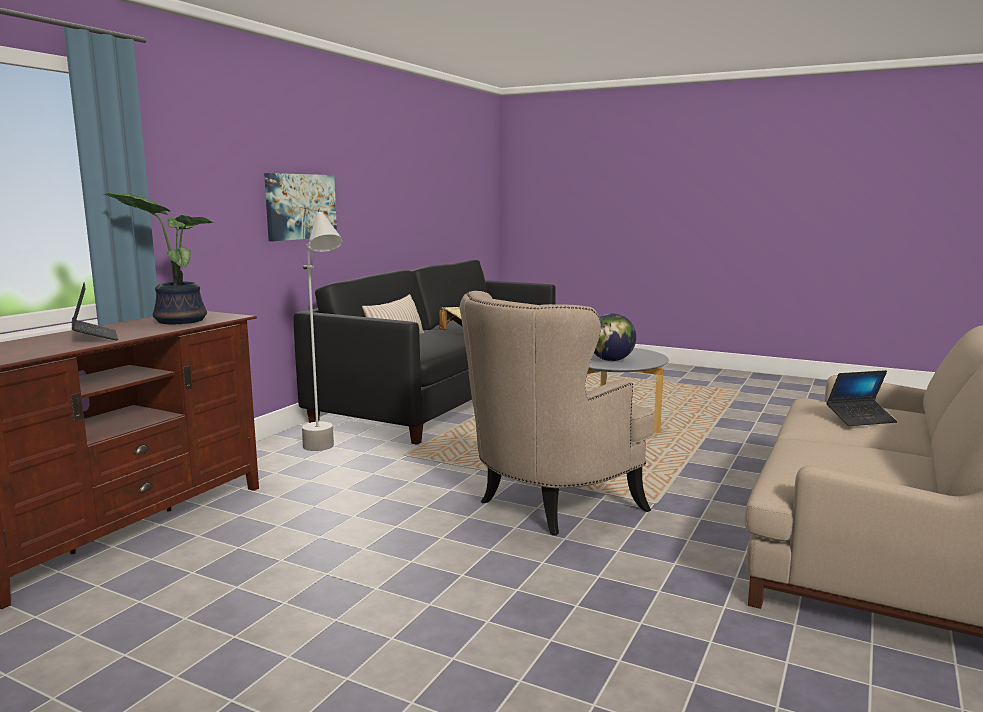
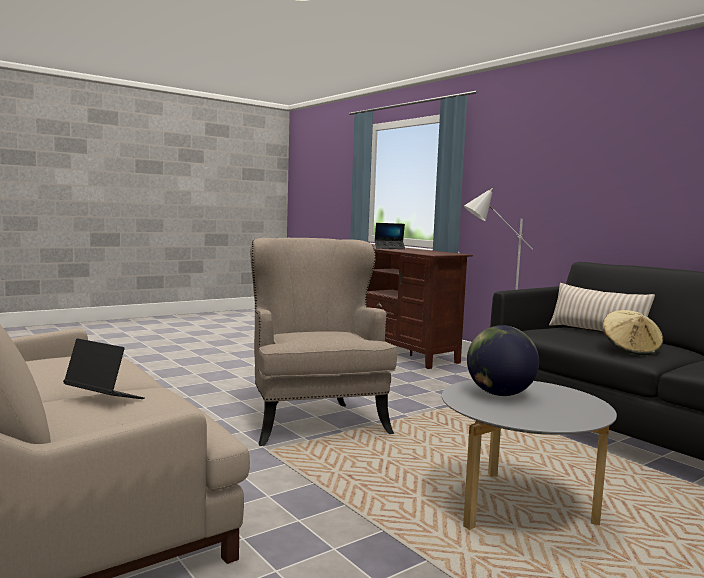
camera: 115 degrees right, 5 degrees down
(178, 320) = (427, 252): potted plant -> none
(300, 206) = (607, 192): picture -> none
(860, 419) = (104, 398): laptop -> laptop turned 105 degrees clockwise

